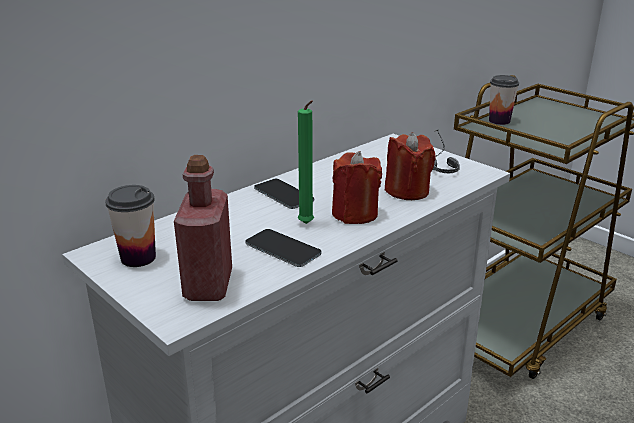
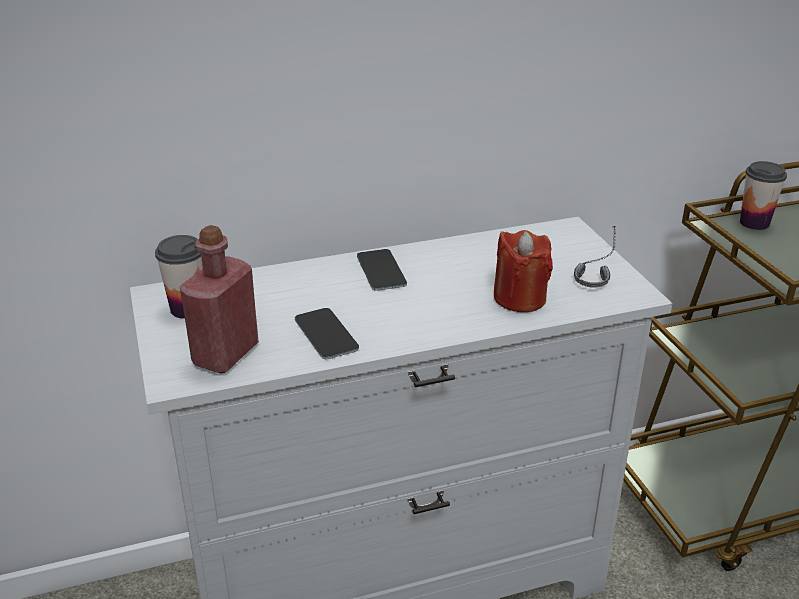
camera: 25 degrees right, 5 degrees up
(307, 225) = (373, 313): green candle -> none
(355, 214) = (434, 313): red candle -> none

